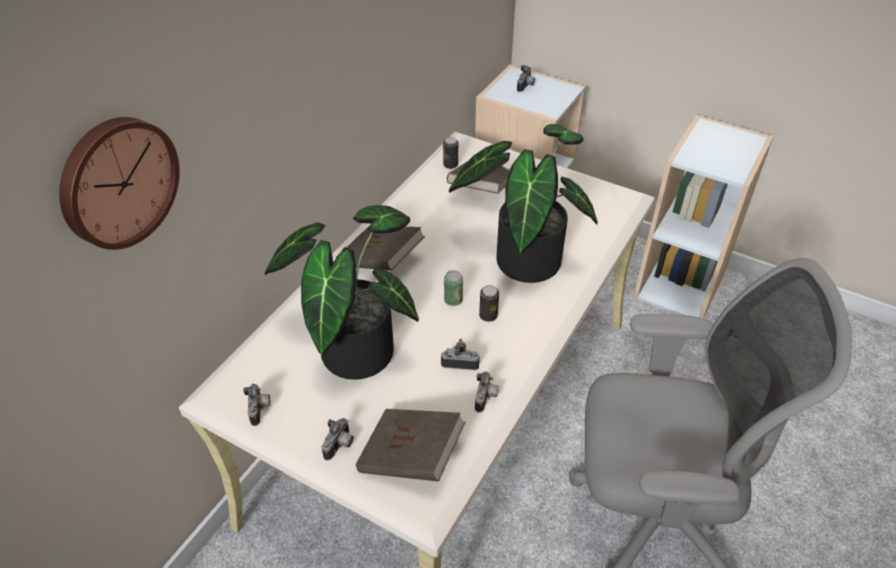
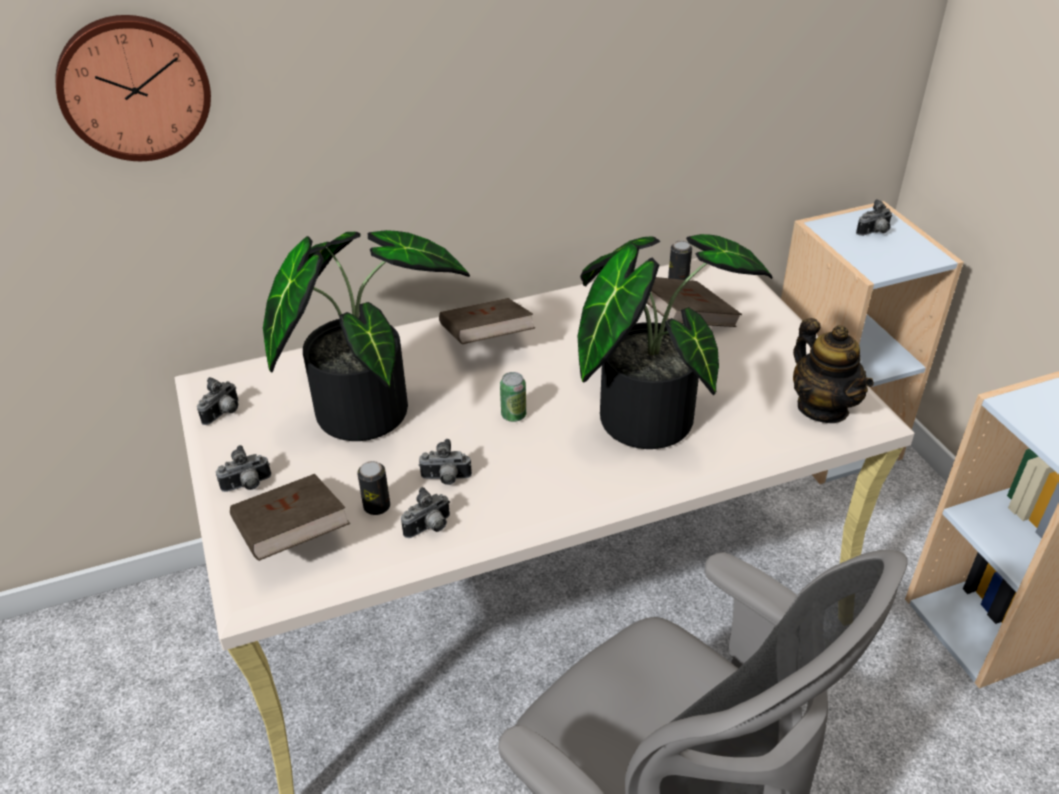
camera: 40 degrees right, 5 degrees down
(460, 363) = (446, 479): camera -> camera turned 135 degrees clockwise
(488, 315) = (532, 450): can -> can (377, 506)
(605, 205) = (822, 407): none -> teapot

